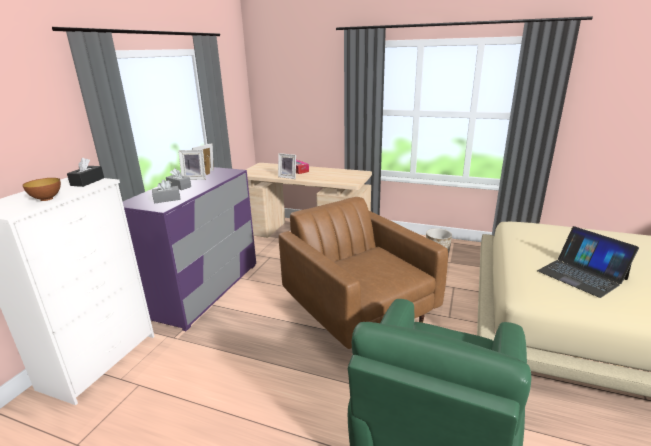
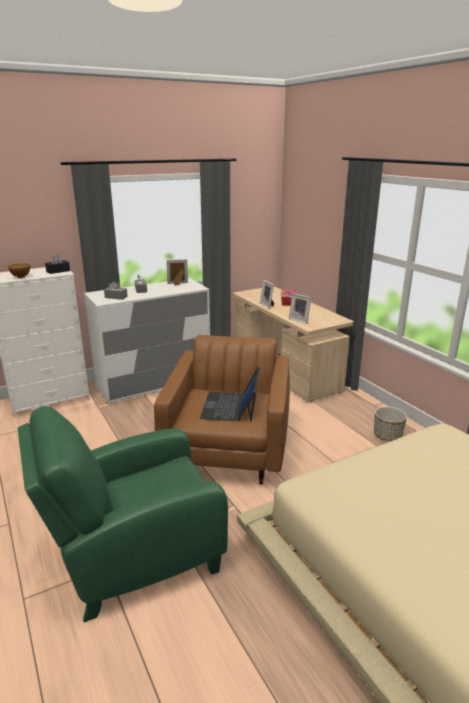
camera: 40 degrees right, 0 degrees up
(195, 178) = (162, 286): picture frame -> picture frame (300, 320)
(204, 290) = (154, 383): purple dresser -> white dresser
(581, 275) = (395, 500): laptop -> laptop (230, 406)

